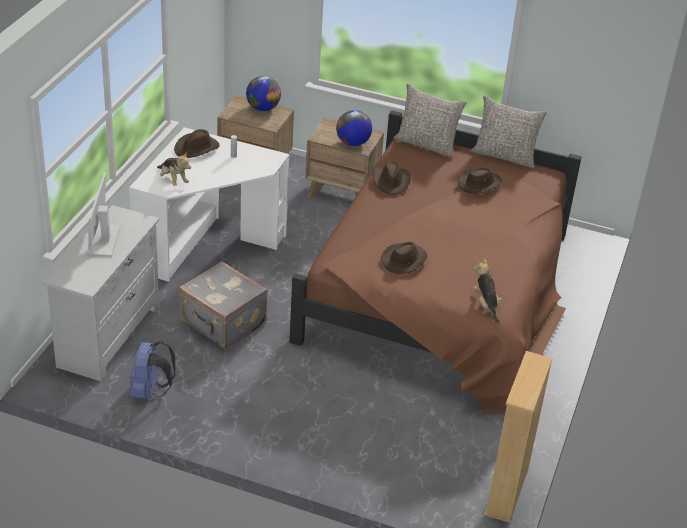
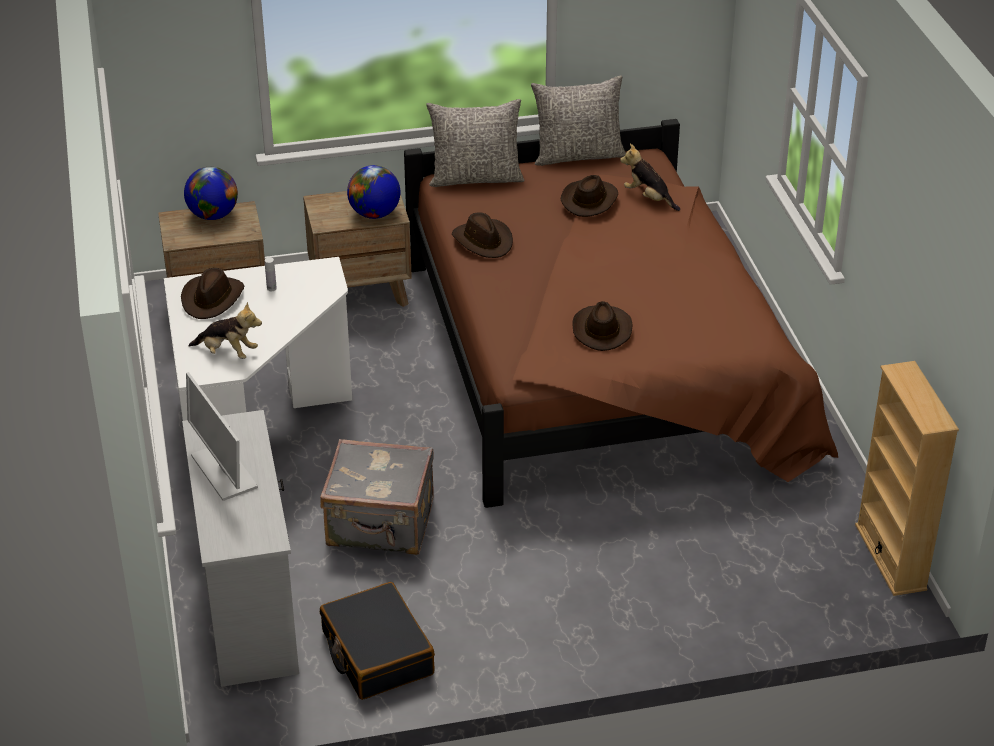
camera: 30 degrees left, 0 degrees up
(150, 391) = (376, 653): blue backpack -> black suitcase
(485, 304) = (742, 340): plush toy -> plush toy (648, 198)

